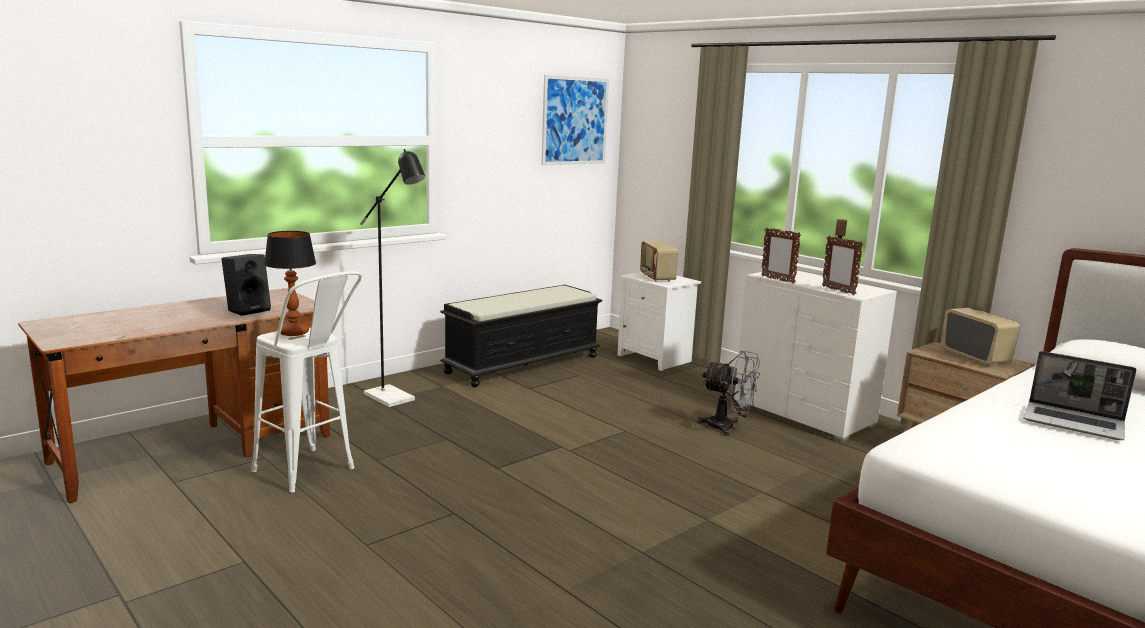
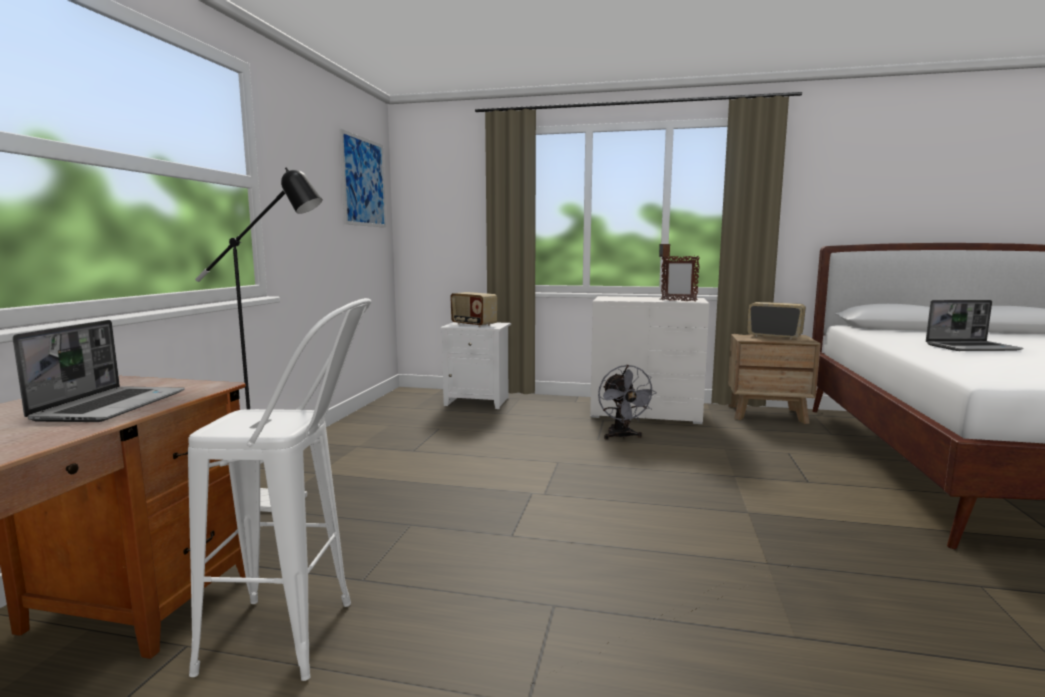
camera: 35 degrees left, 5 degrees down
(248, 310) = (111, 406): black speaker -> laptop
(294, 332) = (246, 418): table lamp -> none
(523, 364) = (371, 431): black bench -> none
(728, 428) = (622, 437): grey fan -> grey fan turned 90 degrees clockwise
(777, 280) = (623, 300): picture frame -> none

